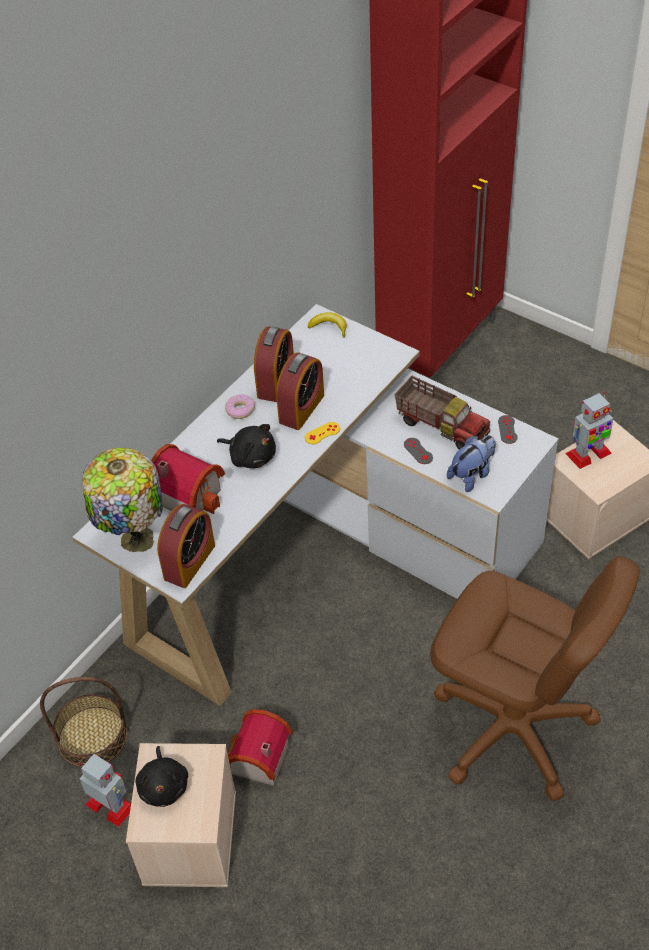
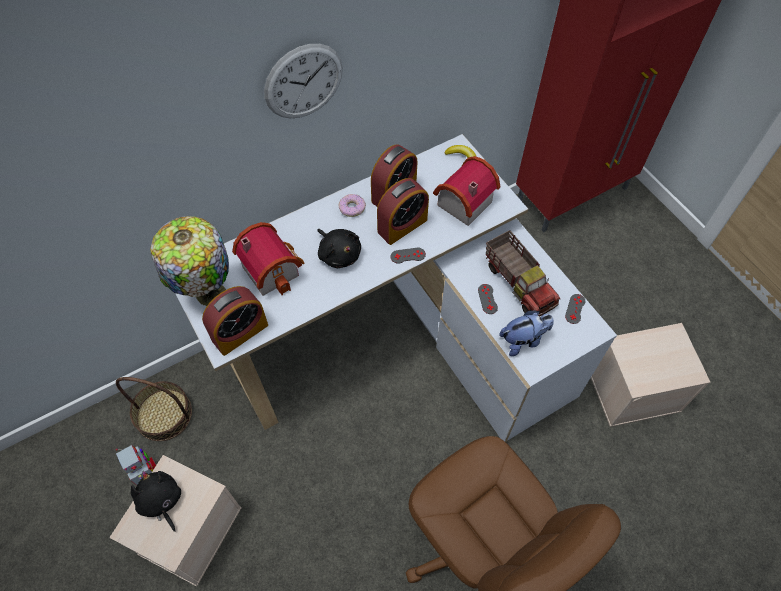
camera: 20 degrees right, 10 degrees up
(164, 786) = (161, 501): black plush toy -> black plush toy turned 135 degrees clockwise
(175, 283) = (304, 82): none -> wall clock
(256, 760) = (268, 488): toy house -> toy house (460, 203)
(322, 433) = (408, 255): yellow game controller -> grey game controller
(588, 454) = (645, 346): toy robot -> none

